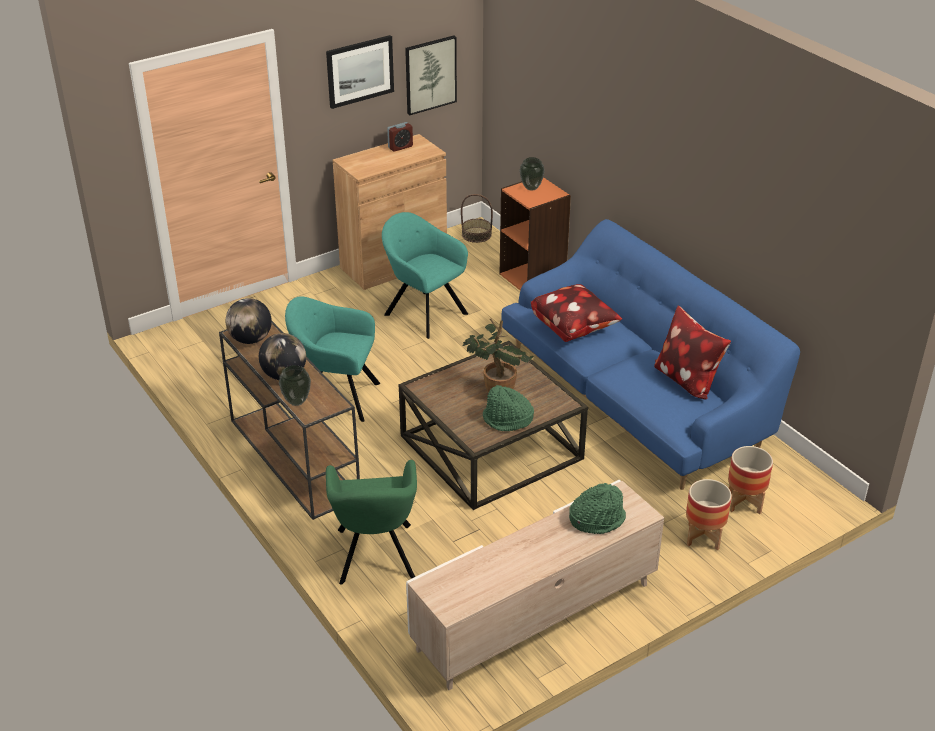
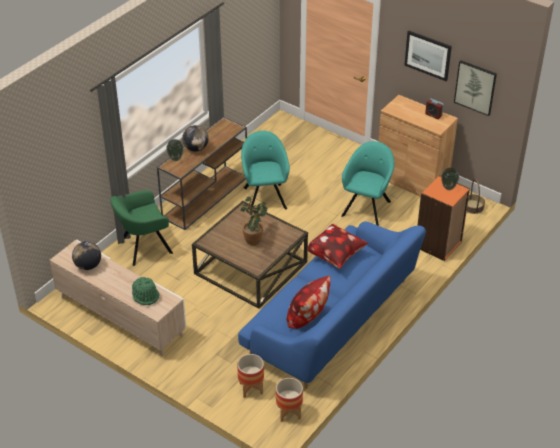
camera: 70 degrees right, 5 degrees up
(250, 339) = (221, 128): globe -> globe (88, 266)
(507, 420) = (230, 249): green hat -> none
(703, 537) = (211, 374): planter -> planter (289, 413)

